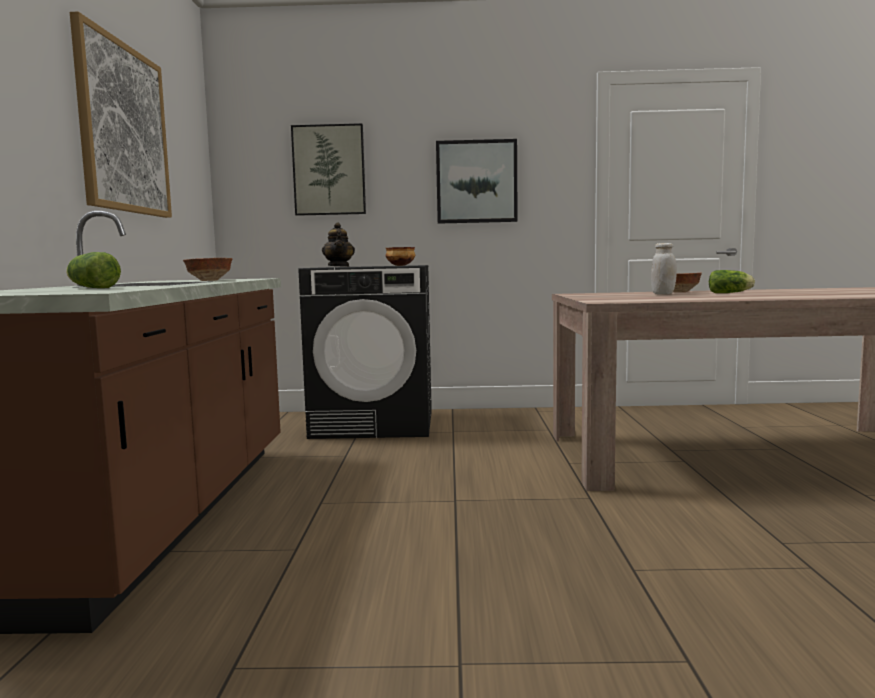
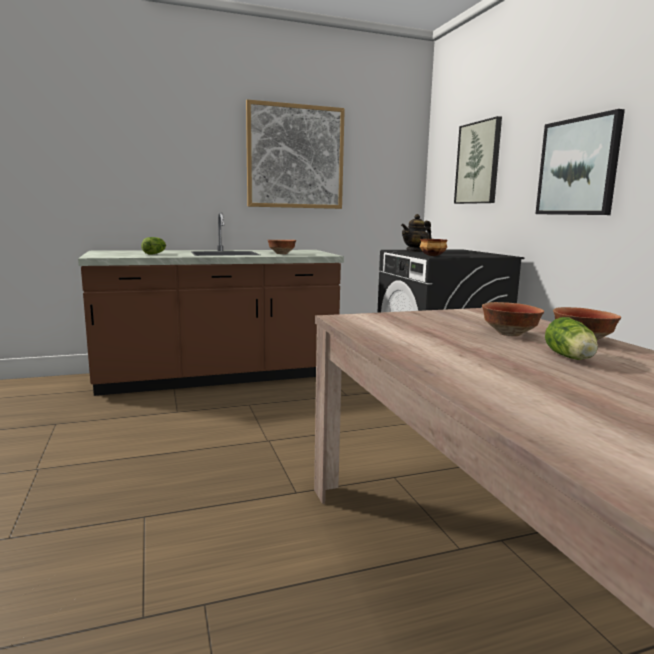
camera: 70 degrees right, 5 degrees up
(663, 294) = (510, 334): white jar -> bowl

